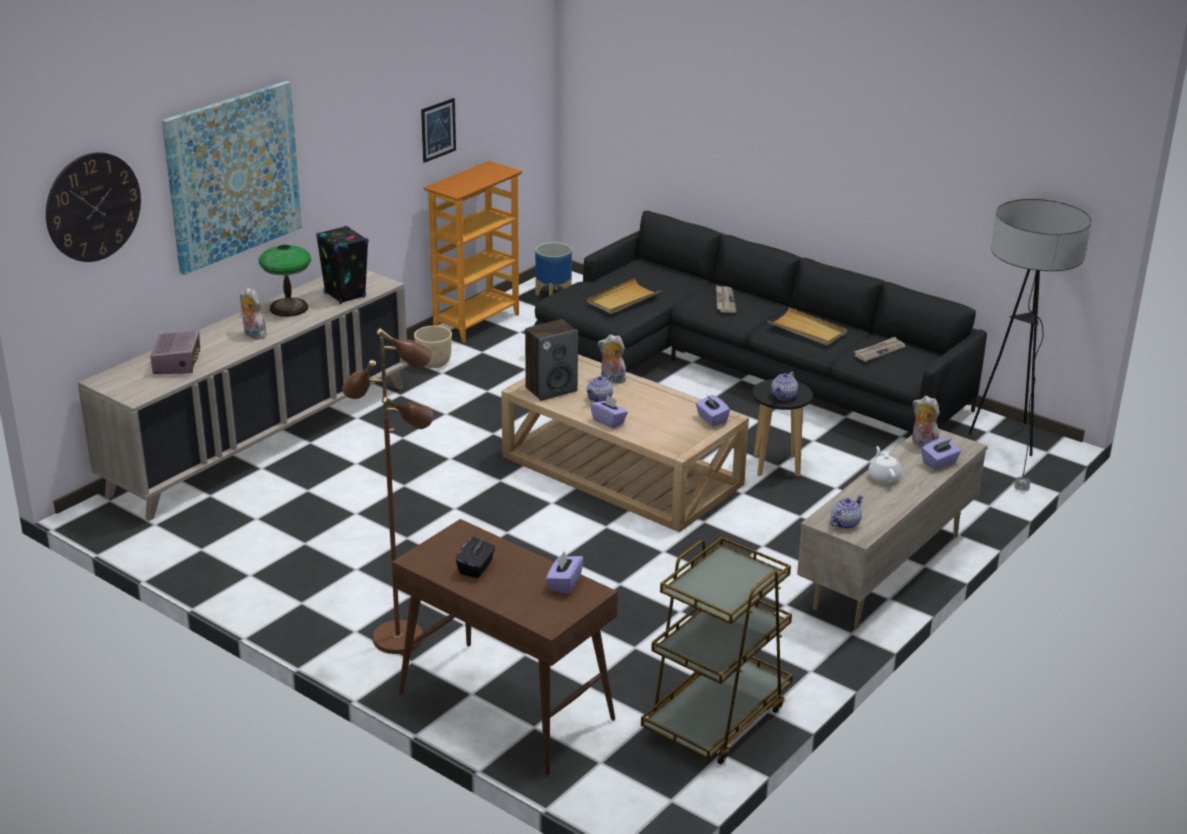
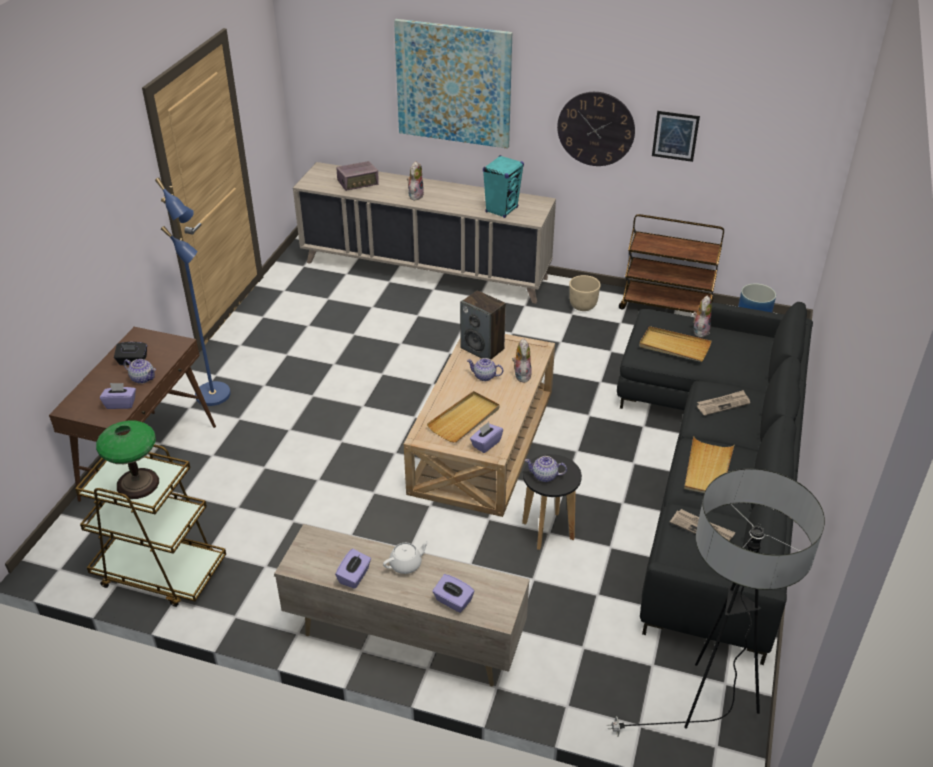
camera: 70 degrees right, 10 degrees up
(93, 207) = (337, 56): wall clock -> wall clock (596, 129)
(289, 308) = (465, 196): table lamp -> table lamp (138, 484)
(344, 295) = (501, 210): black speaker -> turquoise speaker
(398, 637) = (214, 394): brown floor lamp -> blue floor lamp
(476, 322) = (666, 306): bookcase -> brown cart
(608, 421) = (448, 389): purple tissue box -> purple tissue box (354, 576)
(665, 422) = (464, 419): none -> beige tray
(844, 523) = (311, 551): teapot -> teapot (142, 378)
(922, 445) = (483, 583): plush toy -> plush toy (700, 330)

